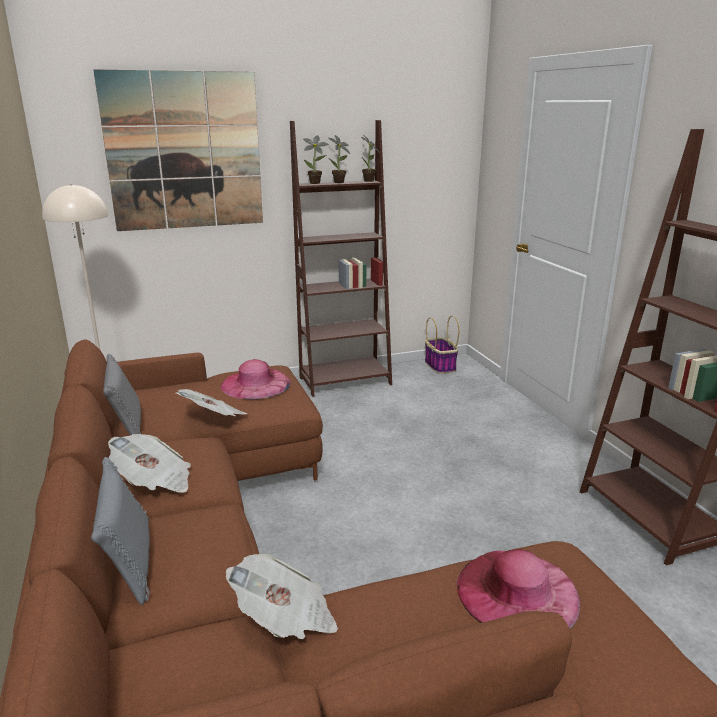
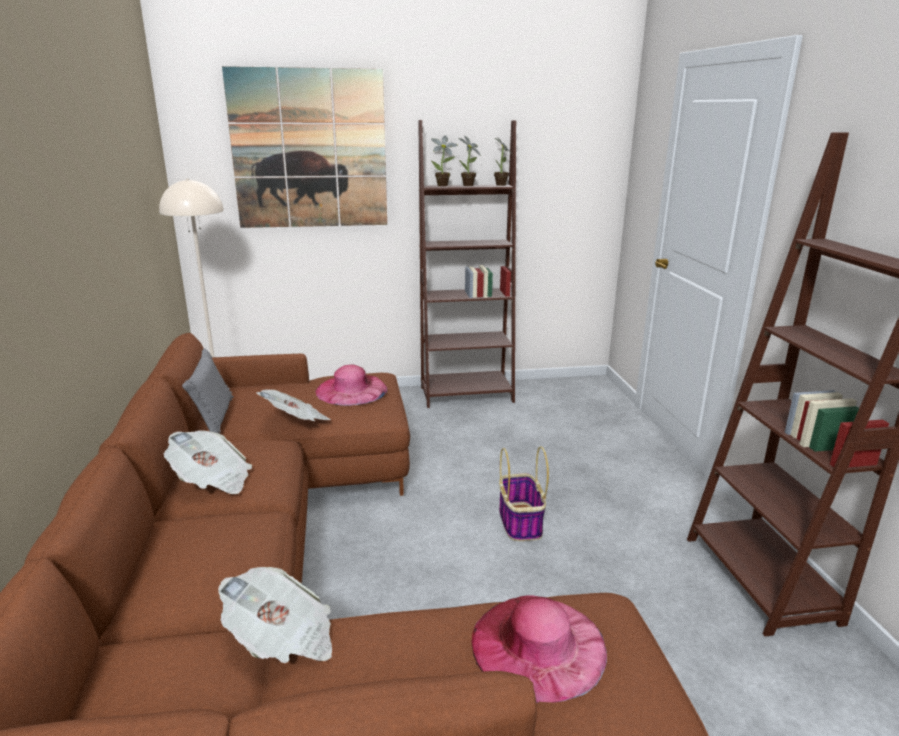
camera: 10 degrees right, 0 degrees up
(129, 560) = (158, 557): grey pillow -> none
(439, 365) = (572, 386): basket -> basket (519, 521)

